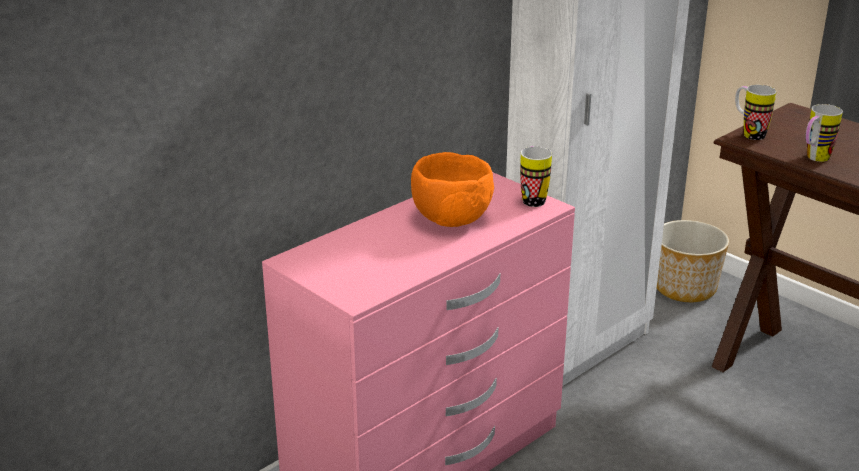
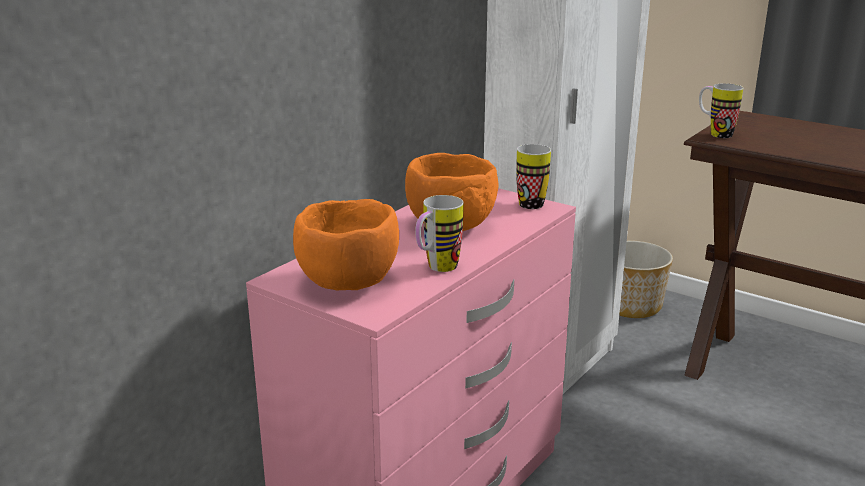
camera: 10 degrees left, 5 degrees down
(345, 270) = (349, 284): none -> orange bowl
(814, 159) = (791, 149): mug -> mug (436, 269)

